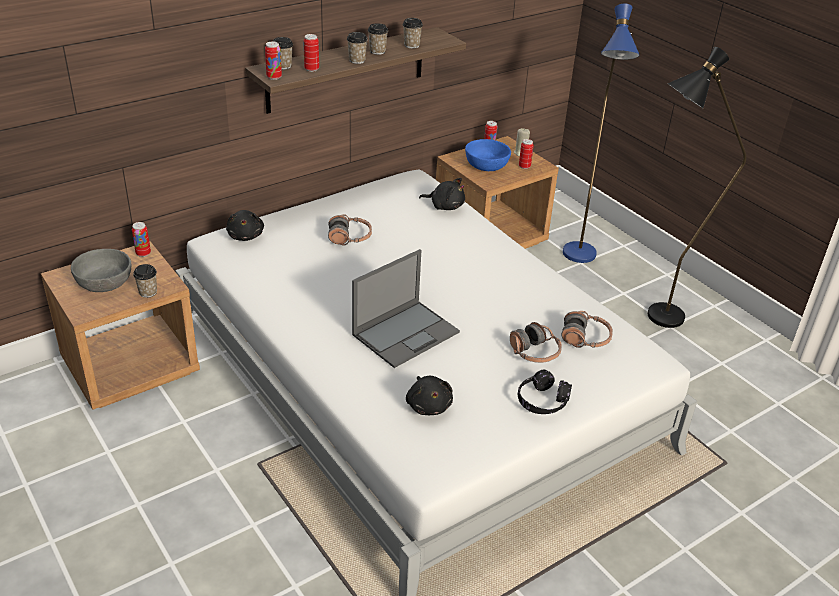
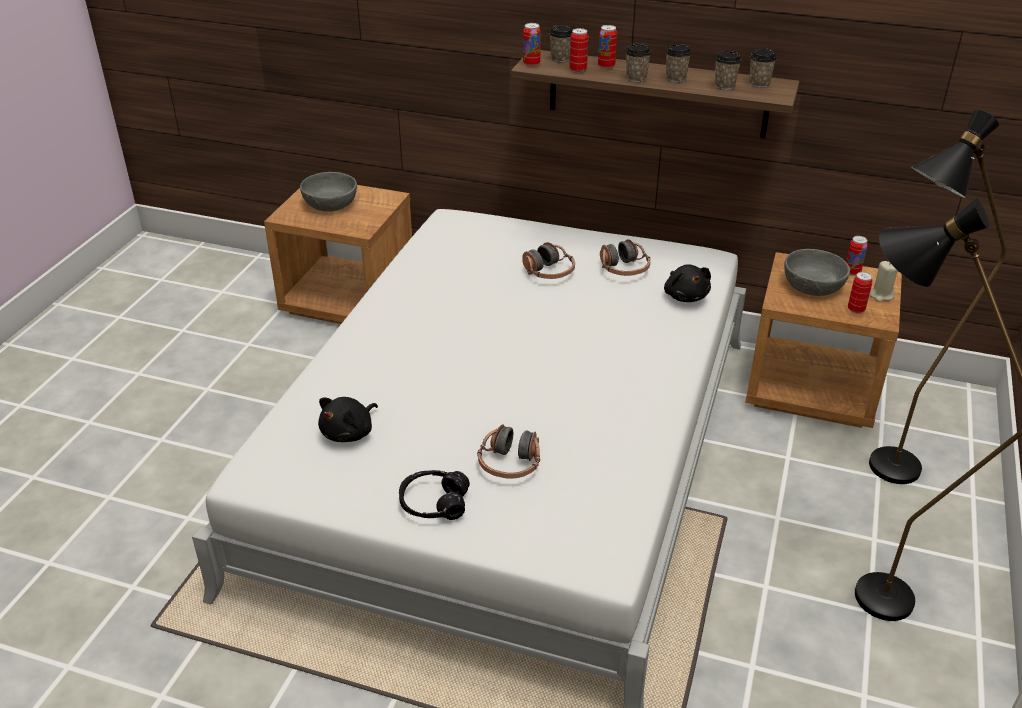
camera: 55 degrees right, 0 degrees up
(143, 253) = (388, 199): can -> can (606, 66)
(148, 292) = (341, 226): cup -> cup (759, 84)
(246, 236) = (478, 226): black plush toy -> none
(406, 333) = (440, 370): laptop -> none
(486, 165) = (813, 286): blue bowl -> grey bowl
(580, 260) = (881, 474): blue floor lamp -> black floor lamp
(585, 338) = (581, 490): headphones -> headphones (624, 269)

